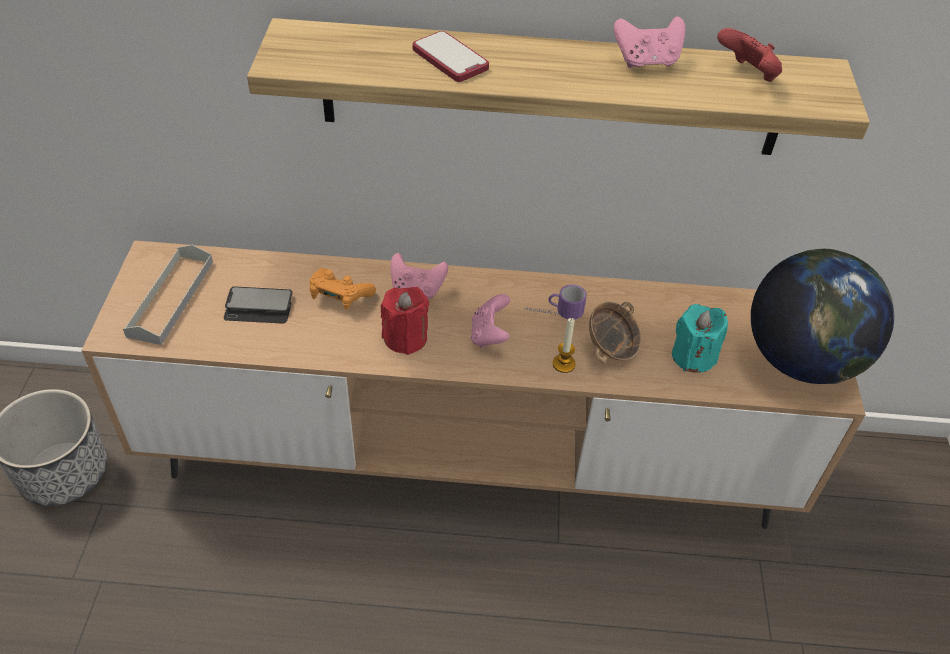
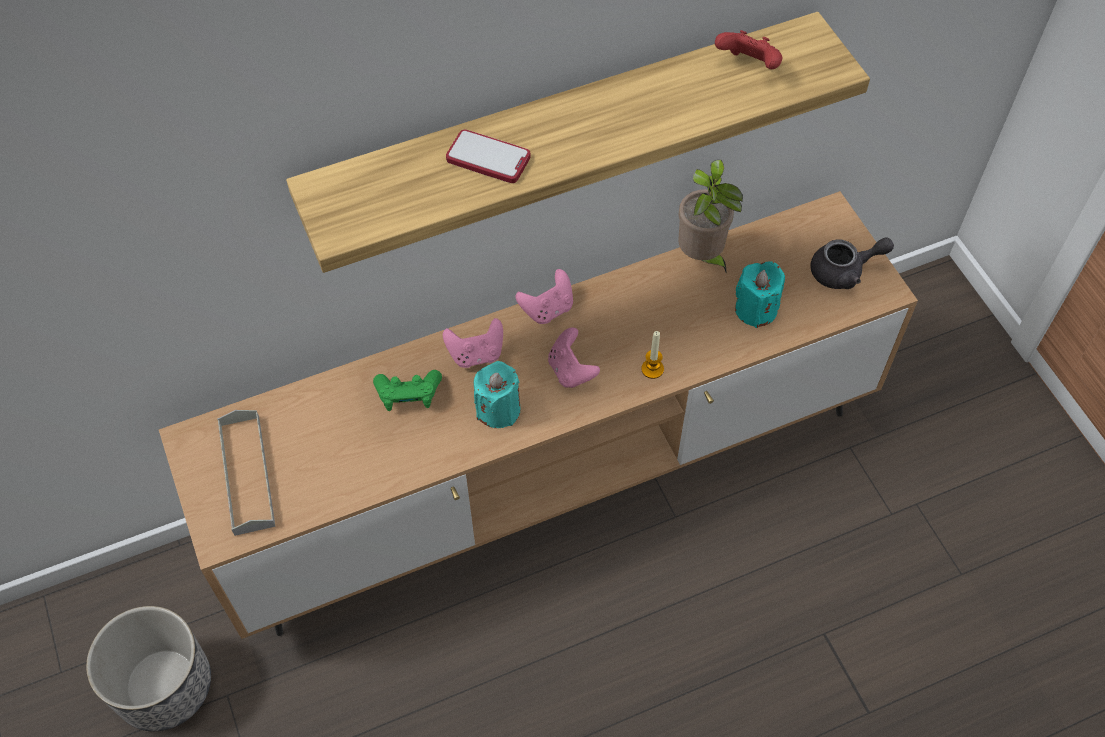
camera: 25 degrees left, 10 degrees up
(258, 307) = (339, 443): phone -> none
(339, 296) = (408, 395): orange game controller -> green game controller
(405, 338) = (498, 409): red candle -> turquoise candle
(553, 314) = (614, 322): mug -> none
(611, 347) = (683, 333): bowl -> none
(646, 62) = (658, 87): pink game controller -> pink game controller (547, 309)
(667, 296) = (702, 257): none -> potted plant
(800, 360) = (844, 272): globe -> grey teapot

